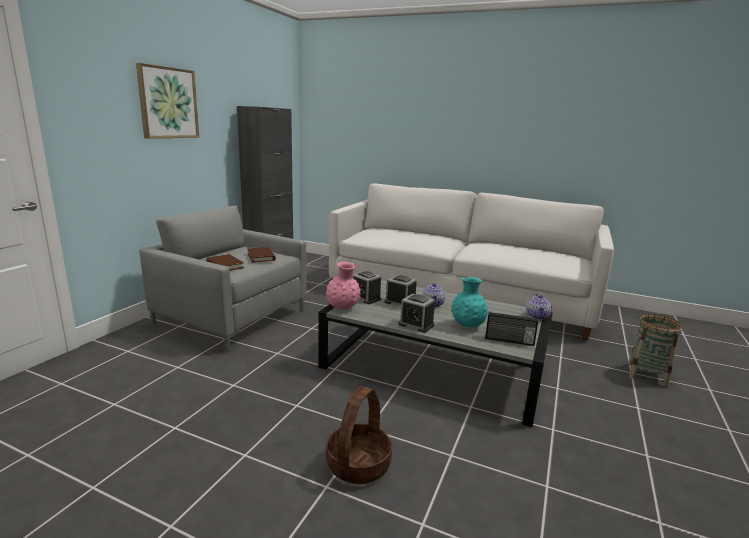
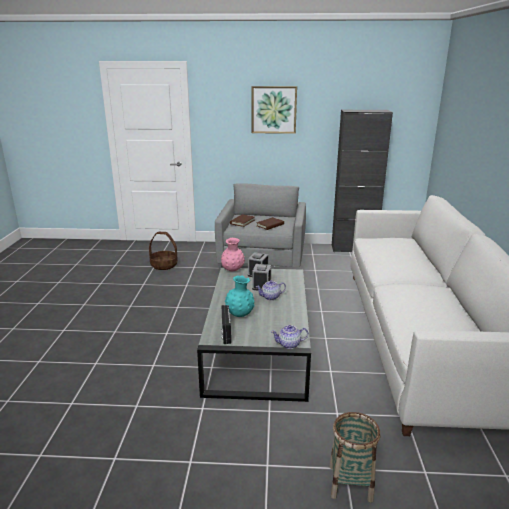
camera: 70 degrees right, 5 degrees up
(358, 464) = (134, 336): basket -> basket (164, 265)
(416, 325) = (225, 296): alarm clock -> none

